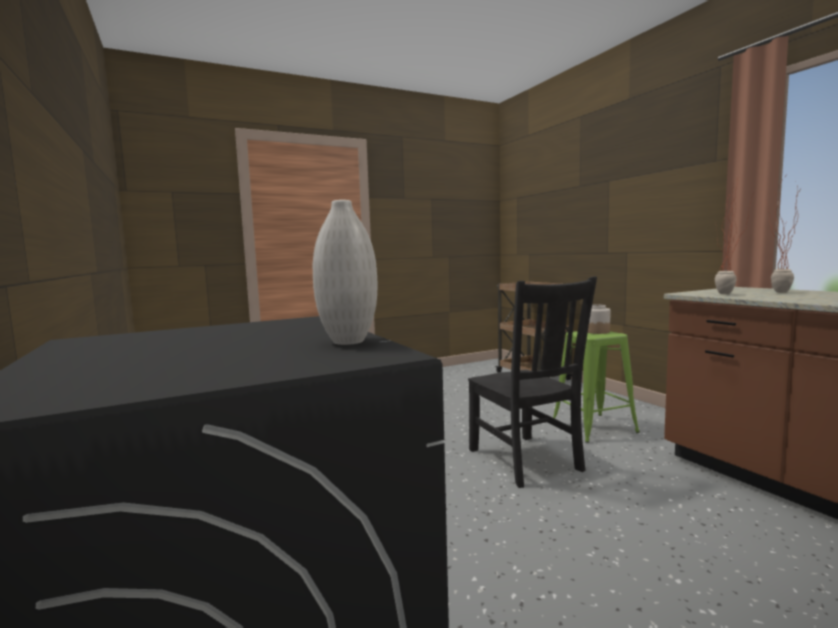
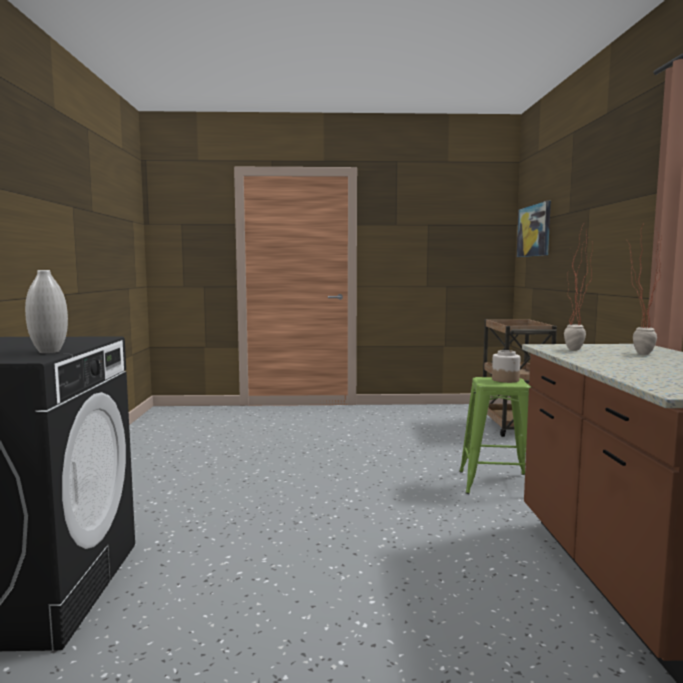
camera: 25 degrees right, 0 degrees up
(526, 461) = (384, 496): black chair -> none
(529, 204) = (534, 231): none -> picture

